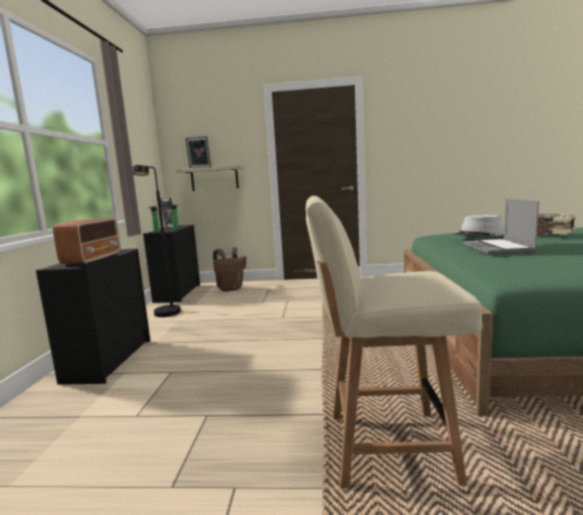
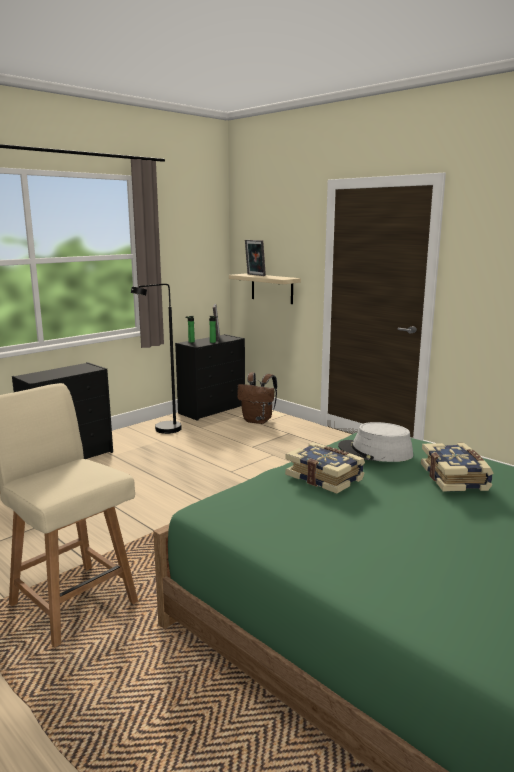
camera: 40 degrees right, 5 degrees up
(93, 259) = (55, 374): radio -> none
(499, 248) = (325, 477): laptop -> book

